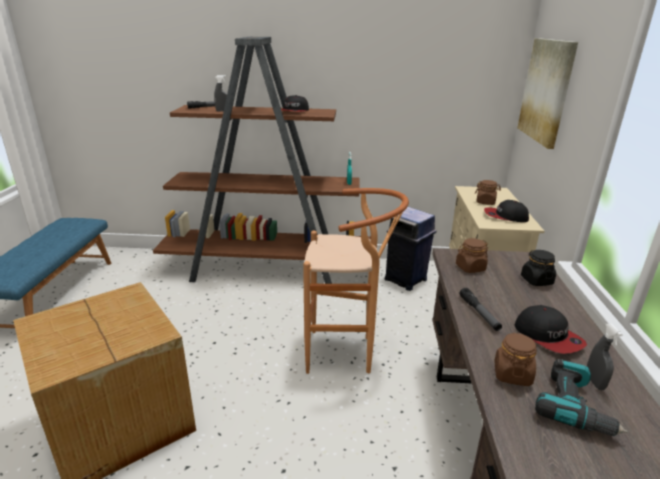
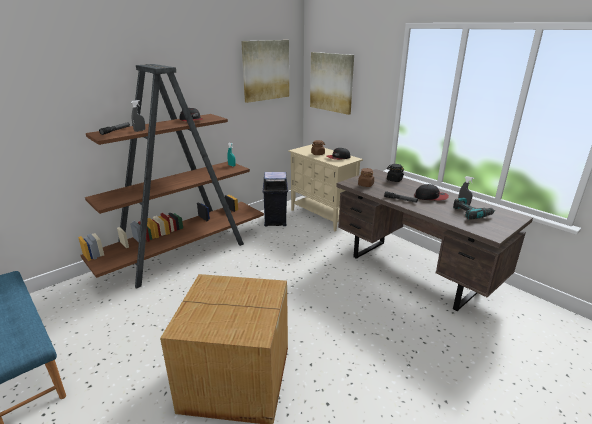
camera: 45 degrees left, 0 degrees up
(347, 353) = (302, 270): brown stool -> none
(449, 62) = (265, 70): none -> picture
(512, 374) = (443, 213): brown jar -> none

